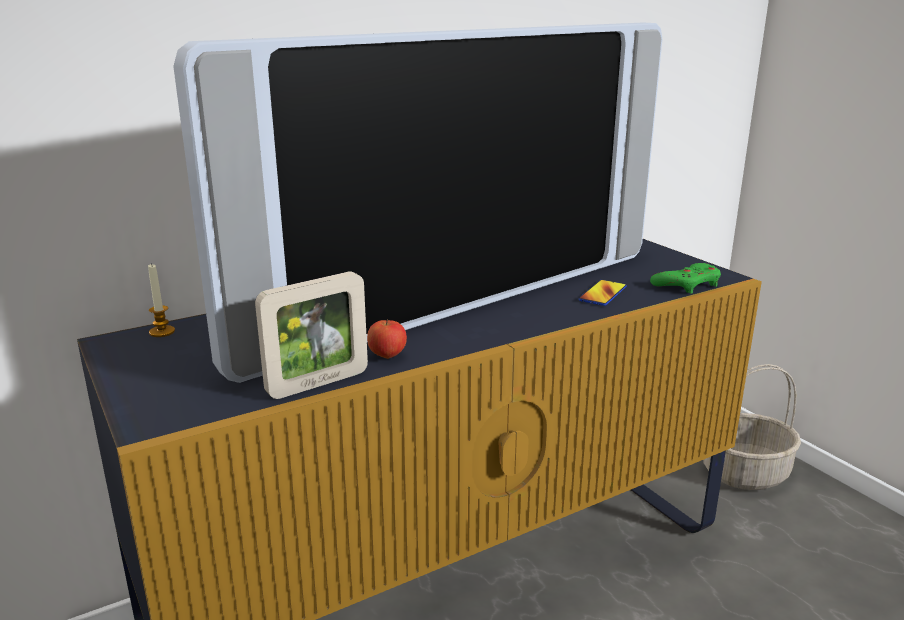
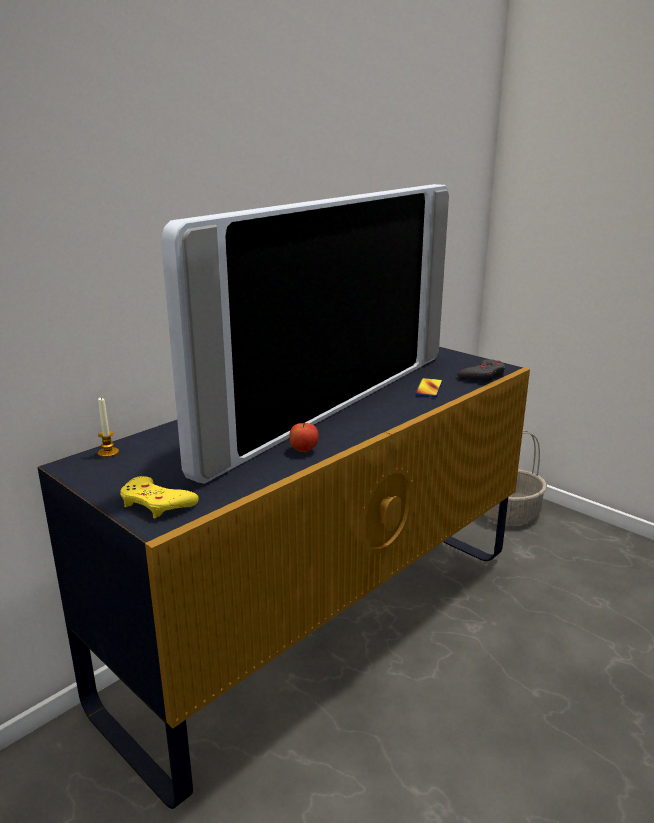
camera: 15 degrees left, 0 degrees up
(167, 400) = (156, 503): none -> yellow game controller
(318, 383) = (266, 476): picture frame -> none
(688, 284) = (482, 376): green game controller -> grey game controller

